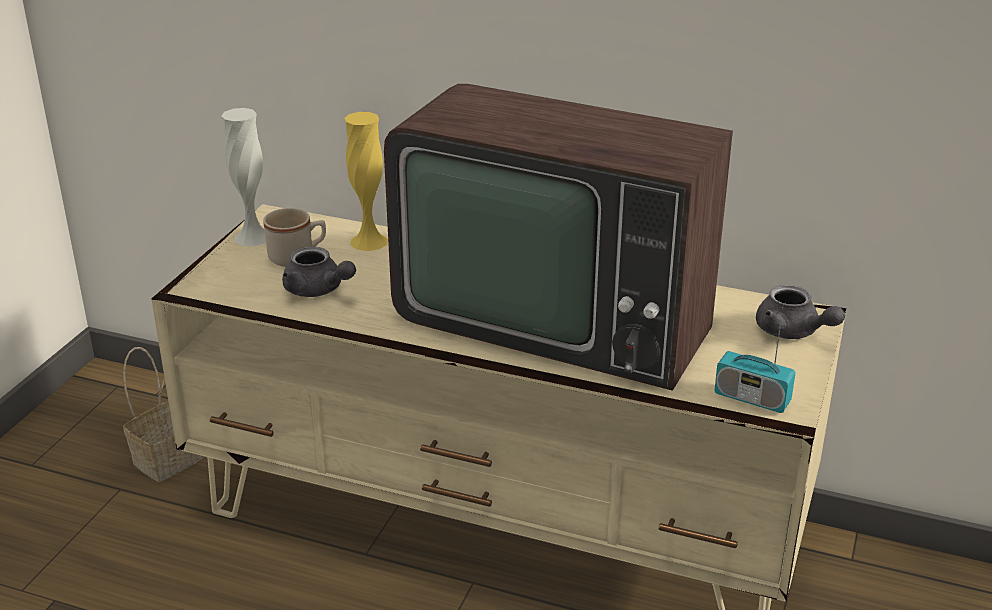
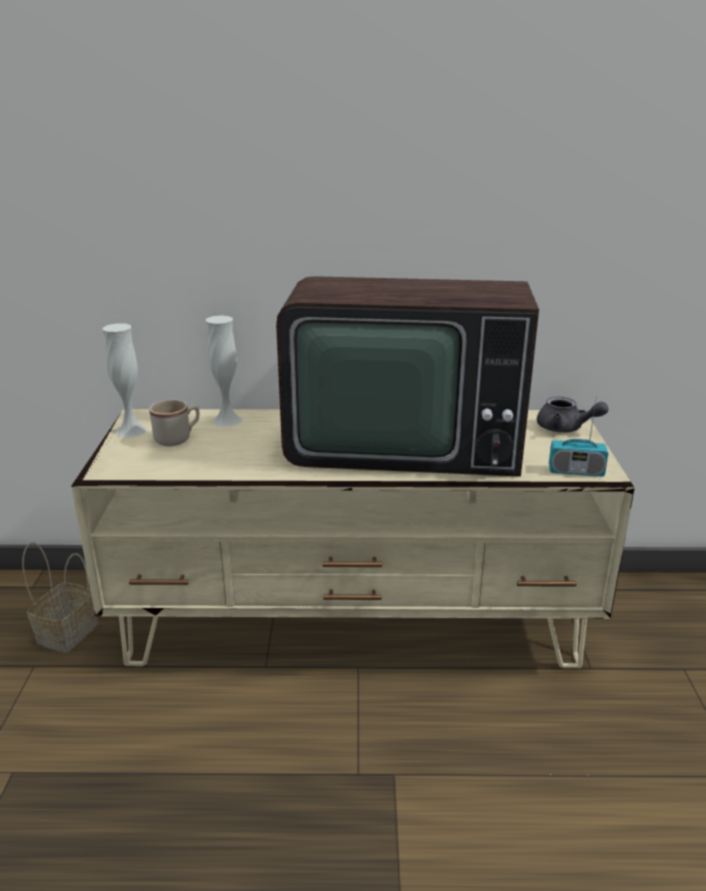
camera: 20 degrees left, 5 degrees down
(318, 290) = (210, 457): grey teapot -> none
(369, 241) = (227, 420): yellow vase -> white vase

